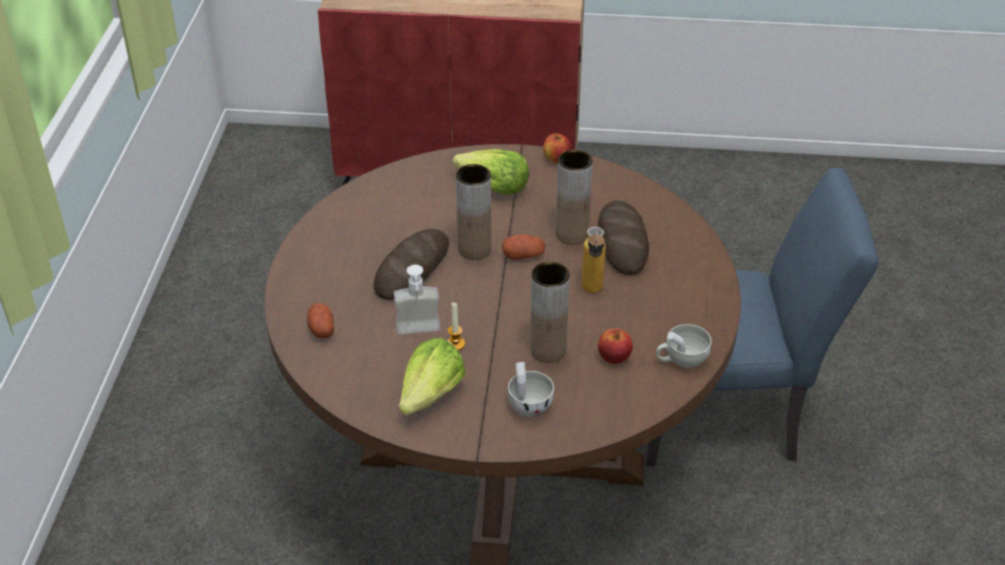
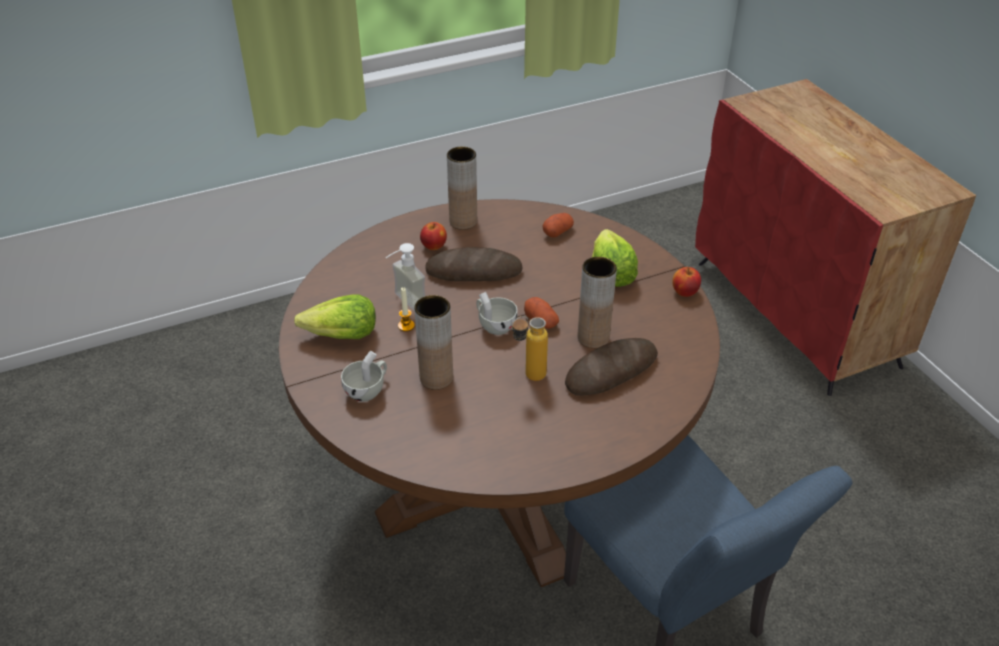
camera: 60 degrees right, 0 degrees up
(321, 328) = (374, 256): potato -> potato (557, 232)
(474, 249) = (525, 292): brown vase -> brown vase (463, 221)
(614, 358) = (456, 420): apple -> apple (434, 246)
(681, 359) = (486, 464): white cup -> white cup (494, 325)

